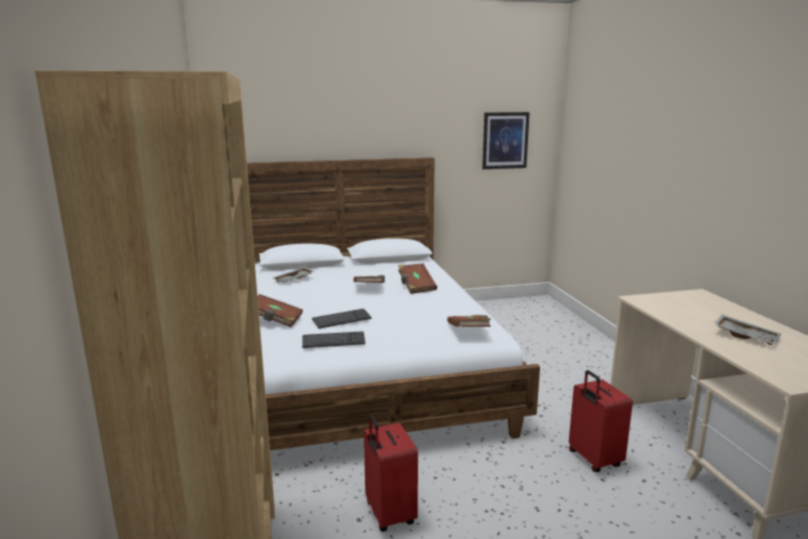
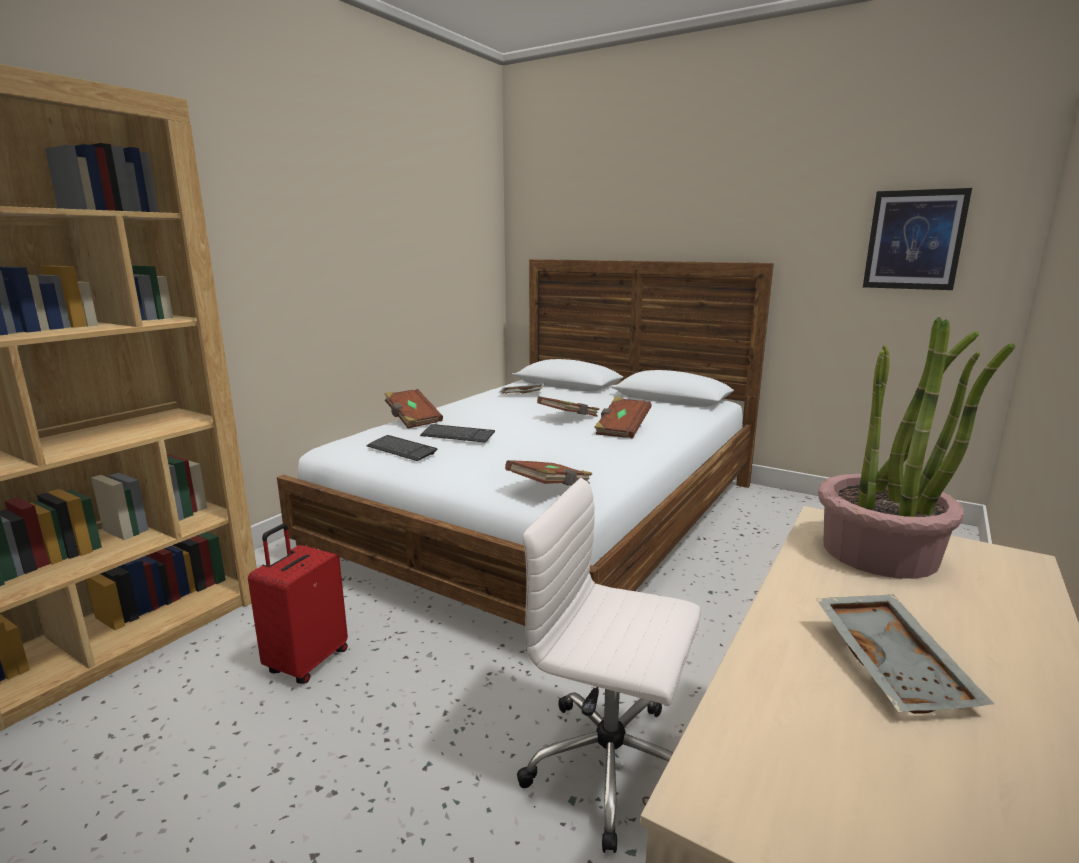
camera: 45 degrees right, 0 degrees up
(593, 459) = (612, 766): red suitcase -> white office chair
(673, 305) = (880, 552): none -> potted plant

